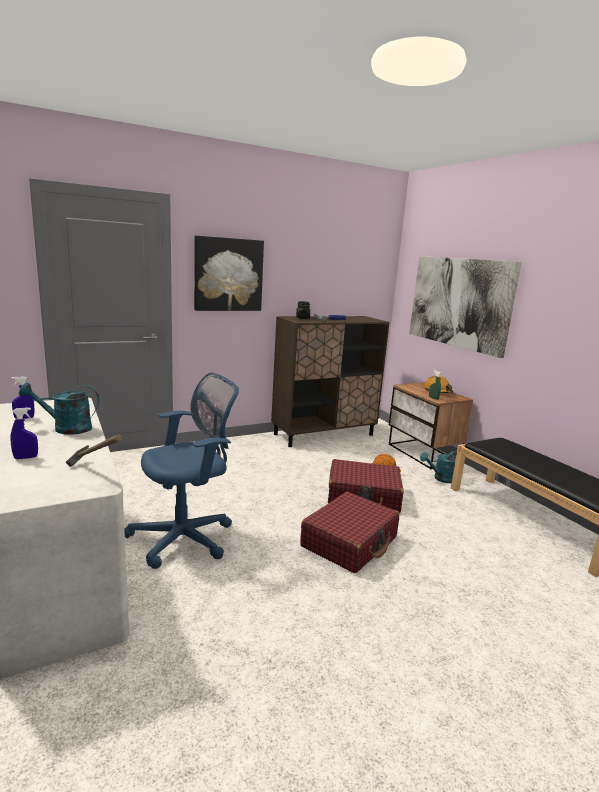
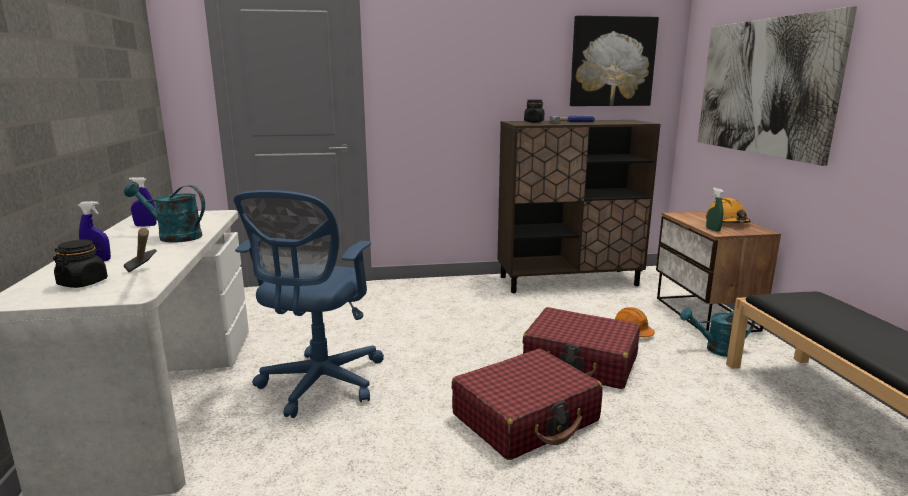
camera: 20 degrees right, 0 degrees up
(41, 480) = (83, 283): none -> black jar
(186, 538) = (319, 385): blue office chair -> blue office chair turned 120 degrees clockwise
(228, 274) = (435, 69): picture -> picture (612, 62)

